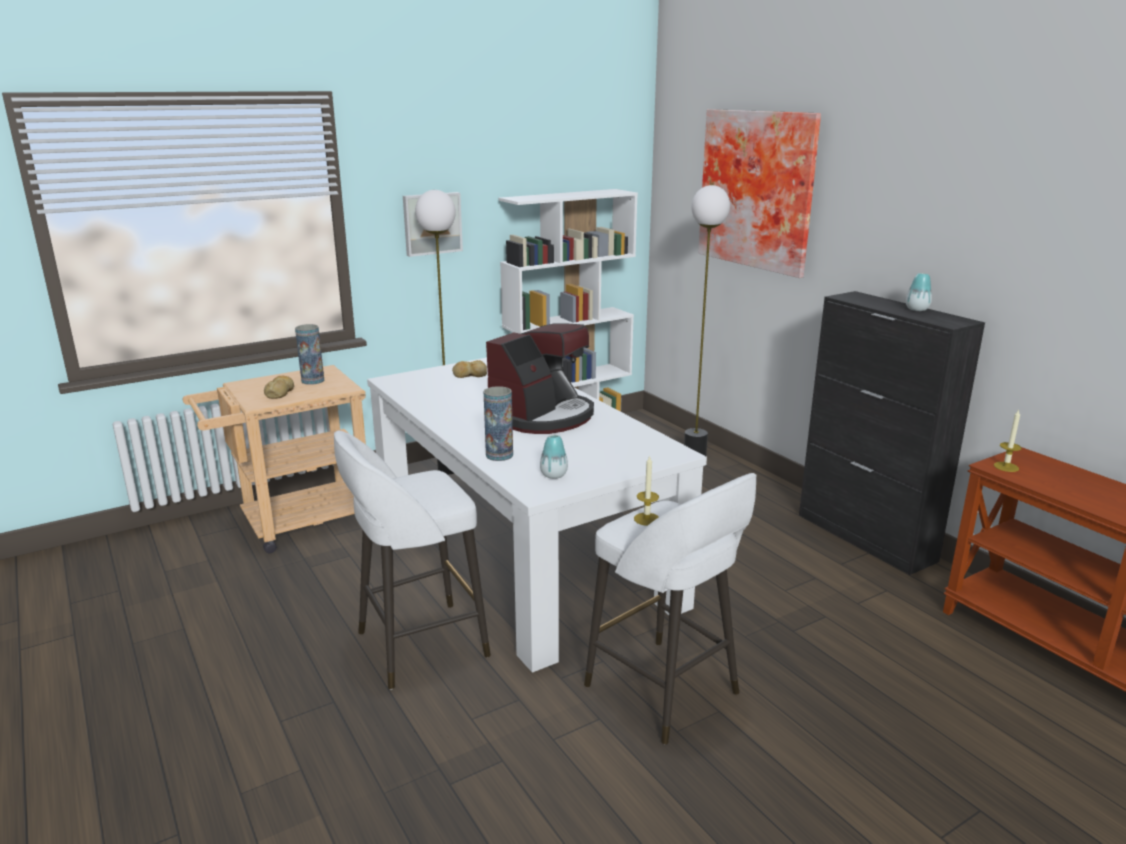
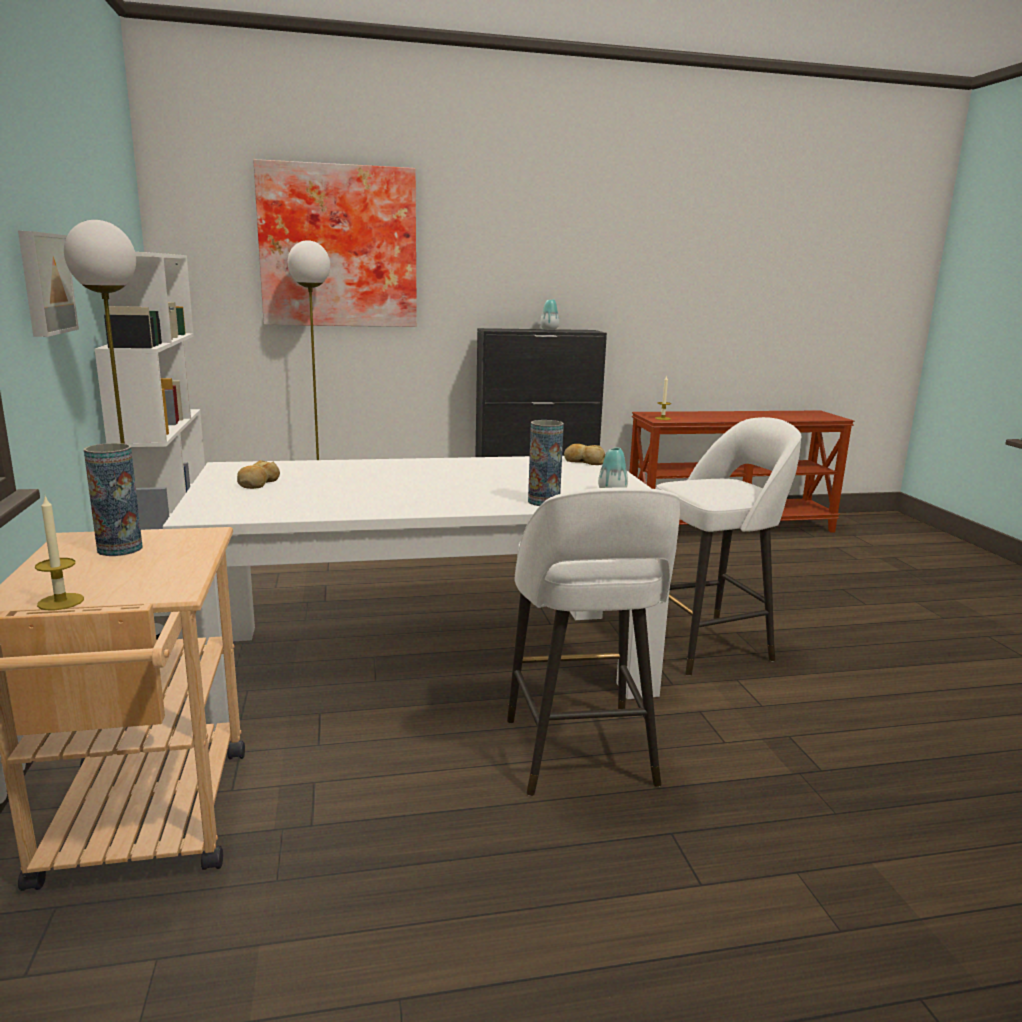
camera: 70 degrees left, 5 degrees down
(280, 392) = (140, 572): bread -> bread (584, 461)
(543, 417) = (452, 477): coffee machine -> none
(646, 519) = (704, 489): candle -> candle (61, 602)

